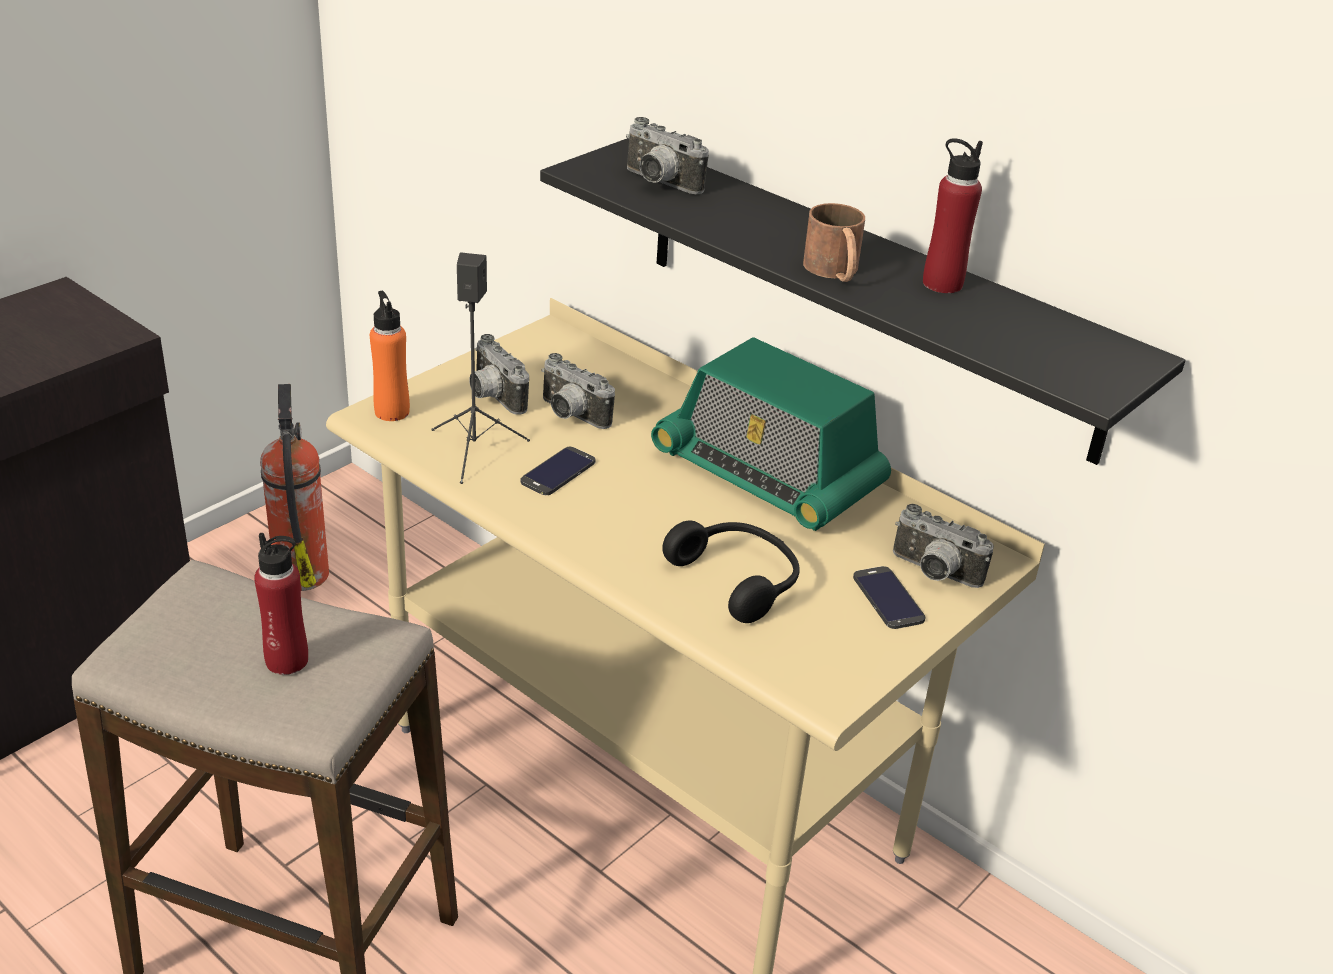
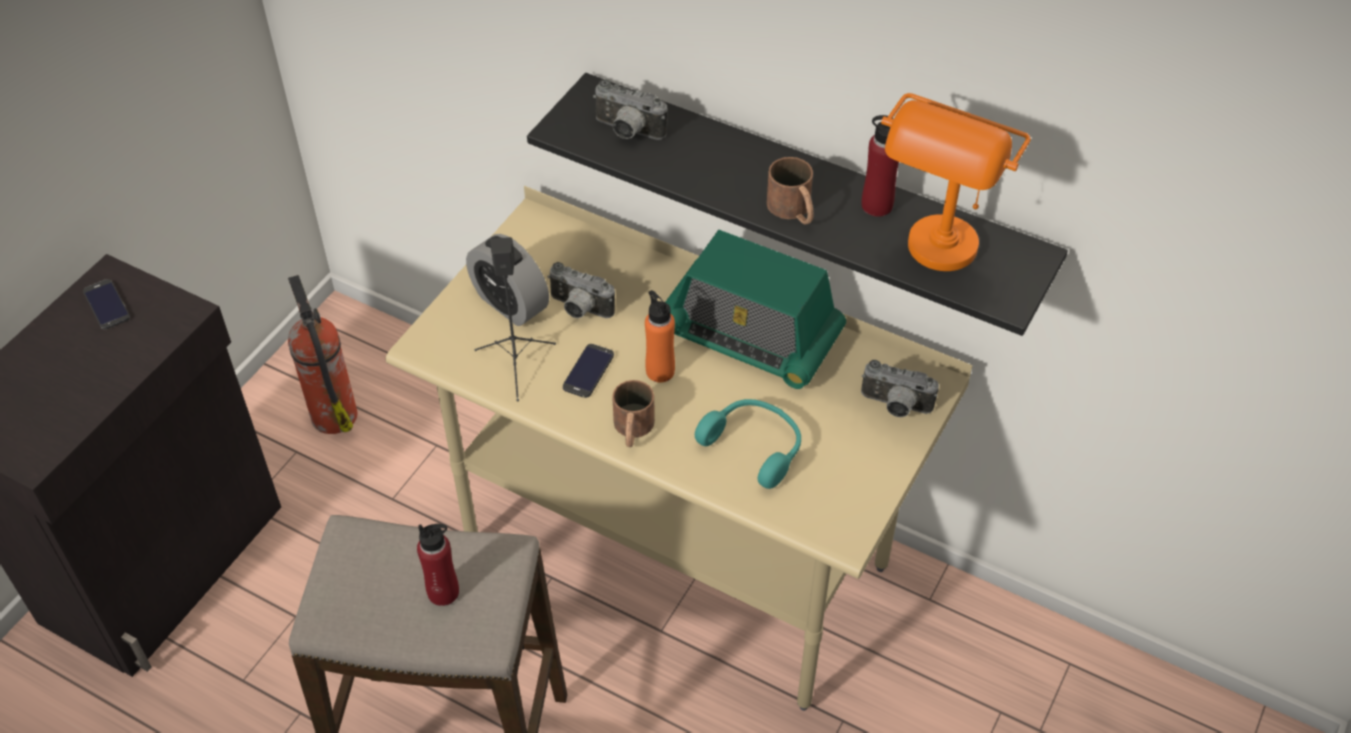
camera: 10 degrees left, 15 degrees up
(392, 411) = (436, 338): orange bottle -> orange bottle (660, 371)
(492, 397) = (510, 303): camera -> alarm clock
(589, 535) = (632, 430): none -> brown mug
(738, 579) = (754, 446): black headphones -> turquoise headphones
(888, 598) = (867, 438): phone -> phone (106, 304)
(1003, 342) = (935, 263): none -> orange table lamp

